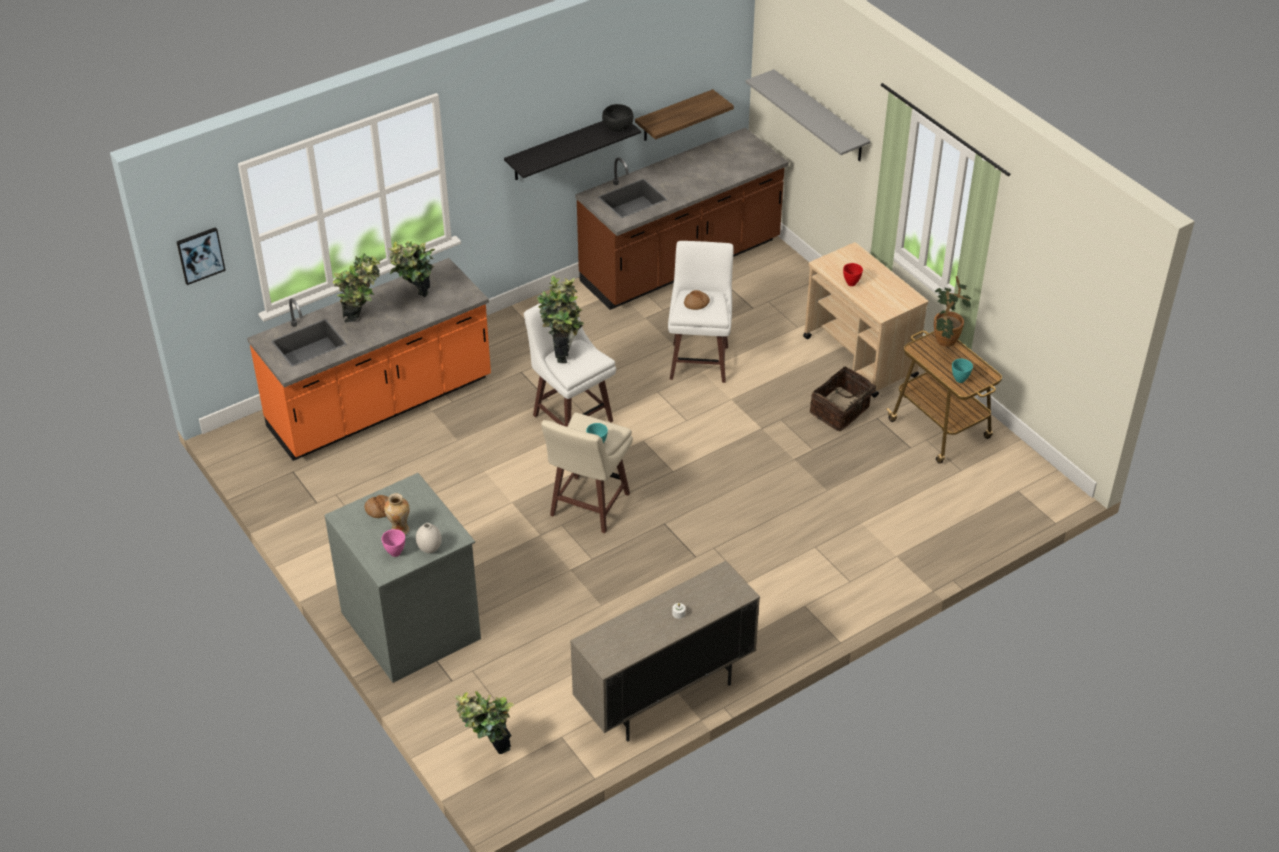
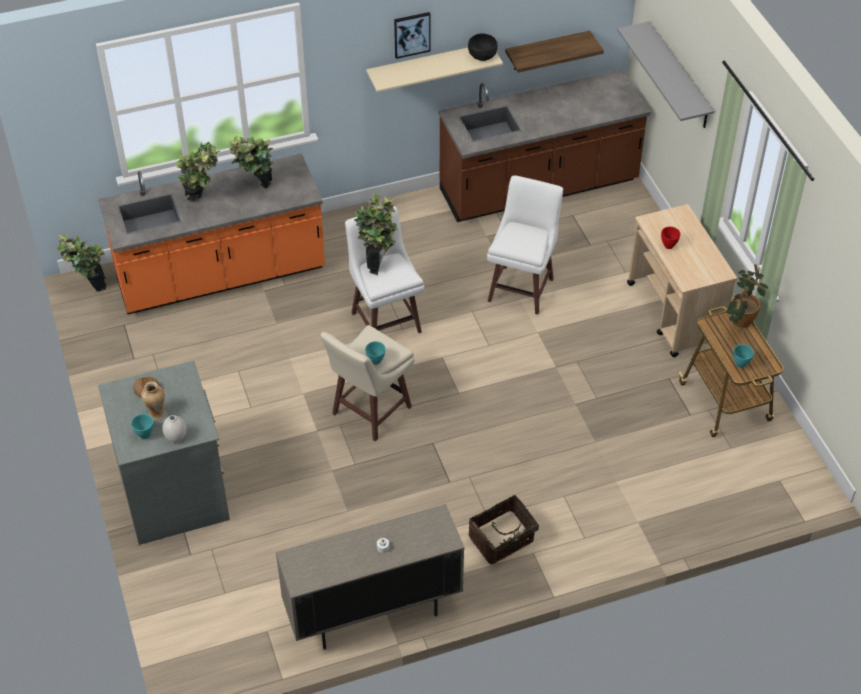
camera: 15 degrees right, 5 degrees up
(200, 255) = (58, 120): picture -> picture (412, 34)
(394, 552) = (144, 434): pink bowl -> turquoise bowl
(489, 754) = (197, 632): potted plant -> potted plant (89, 289)
(563, 148) = (429, 67): black shelf -> beige shelf
(696, 303) = (518, 238): bread -> none
(841, 411) = (637, 364): basket -> basket (502, 540)

